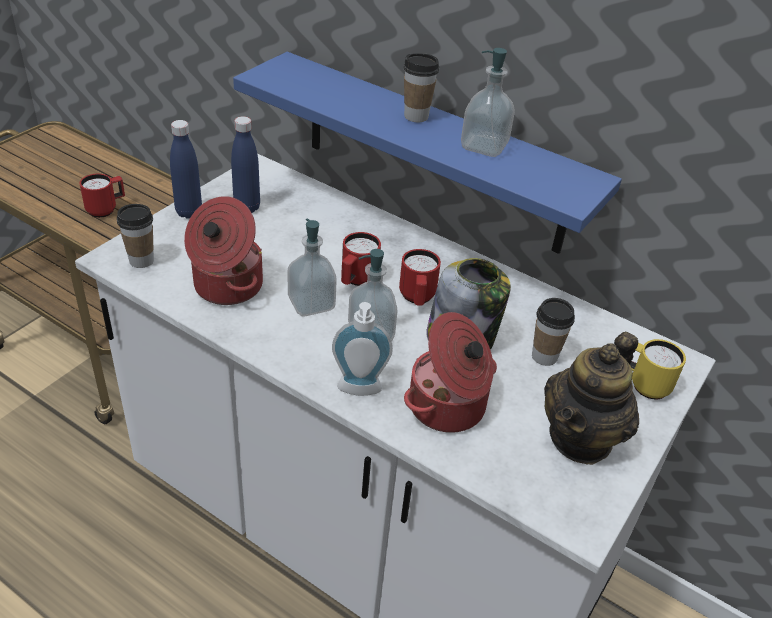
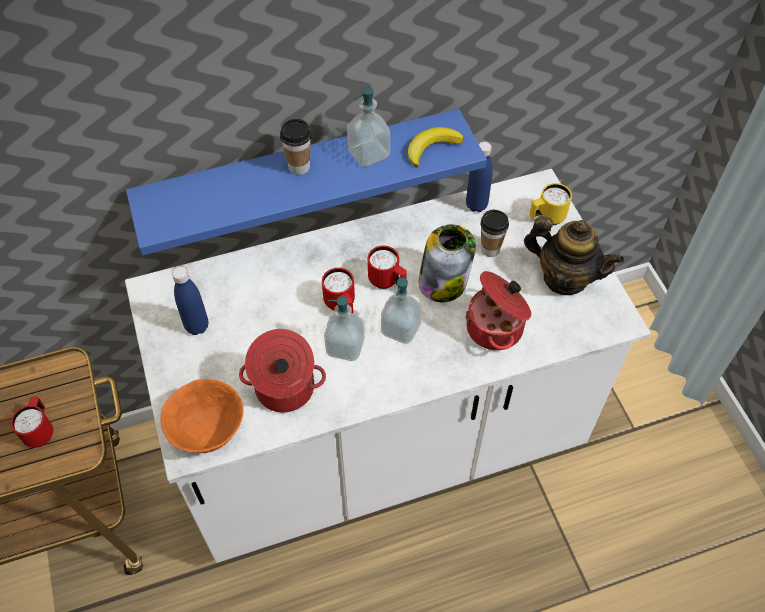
camera: 50 degrees left, 15 degrees up
(141, 260) = (208, 432): cup -> orange bowl
(189, 212) = (169, 369): blue bottle -> blue bottle (476, 205)
(359, 391) = (450, 367): soap dispenser -> none
(544, 179) = (432, 148): none -> banana
(581, 438) = (564, 278): teapot -> teapot turned 45 degrees counterclockwise

